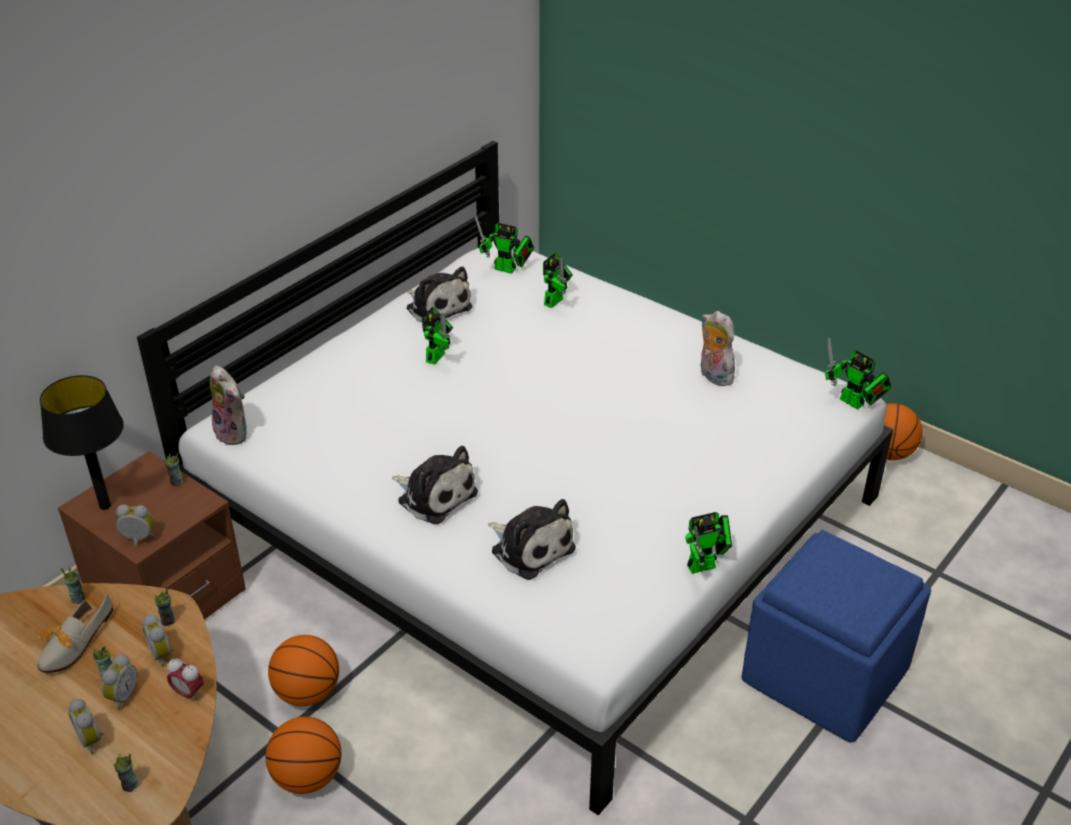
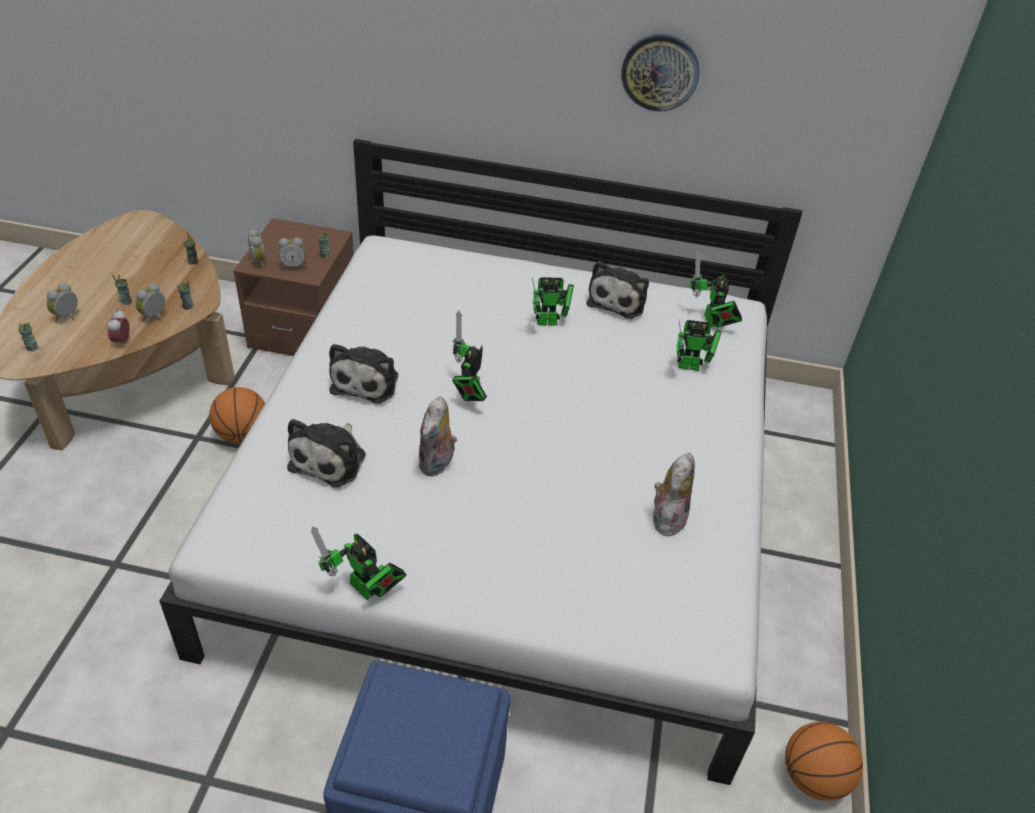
camera: 60 degrees right, 5 degrees up
(71, 646) = (148, 276): shoe -> none
(104, 506) = (283, 235): black table lamp -> none
(122, 696) = (110, 314): alarm clock -> alarm clock (293, 265)
(234, 433) = (379, 255): plush toy -> plush toy (437, 464)
(307, 777) = (163, 466): basketball -> none
(369, 88) = (660, 72): none -> wall clock
(855, 404) = (713, 658): toy robot -> toy robot (469, 394)

